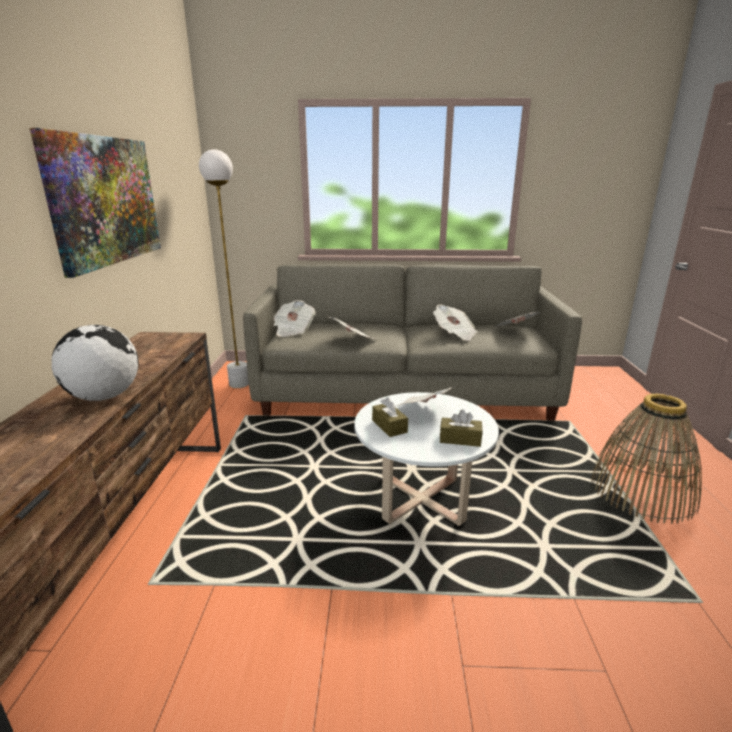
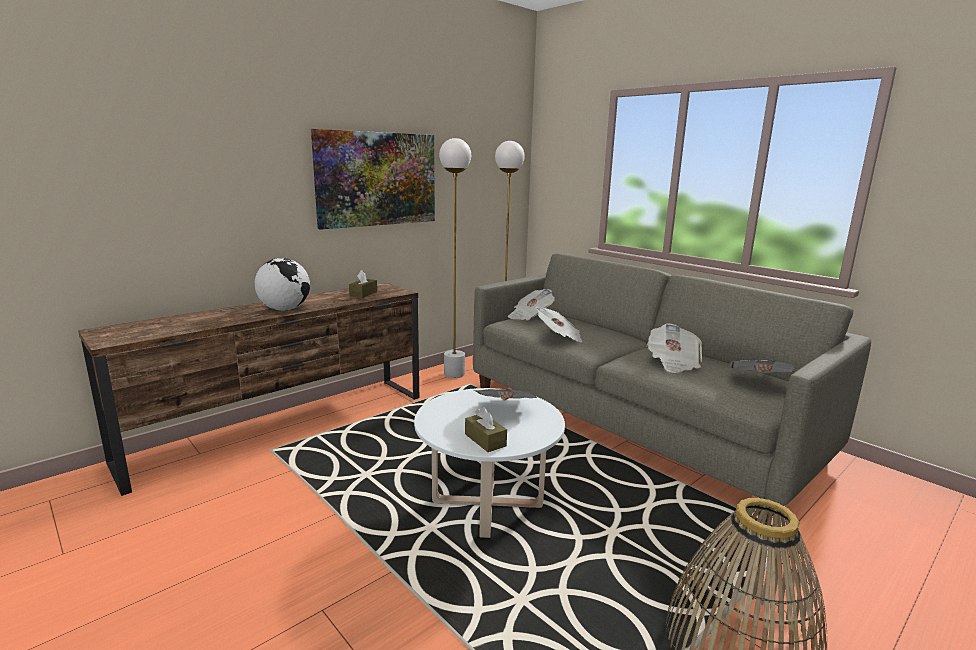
camera: 45 degrees right, 5 degrees down
(216, 413) = (454, 374): none -> white floor lamp
(389, 426) = (457, 407): brown tissue box -> brown tissue box (363, 294)

